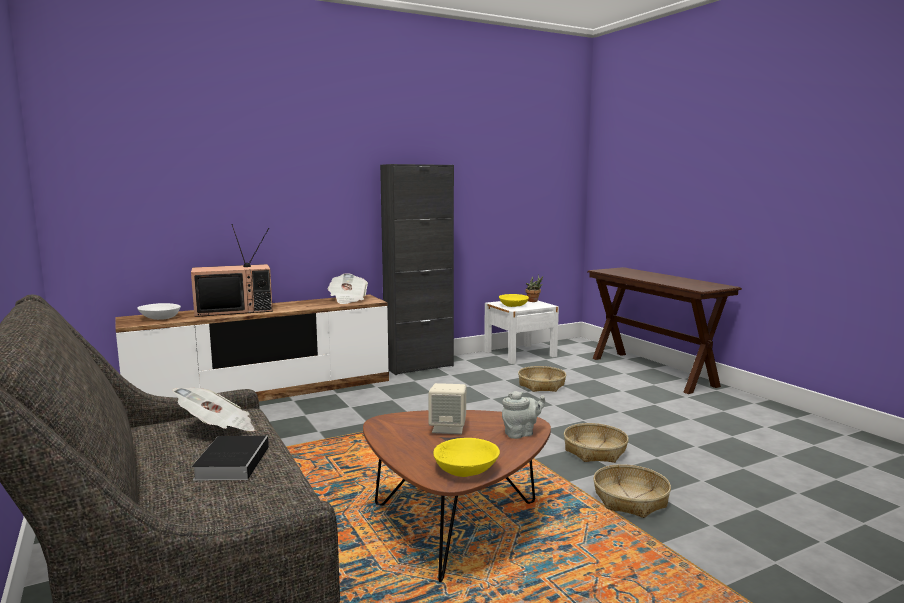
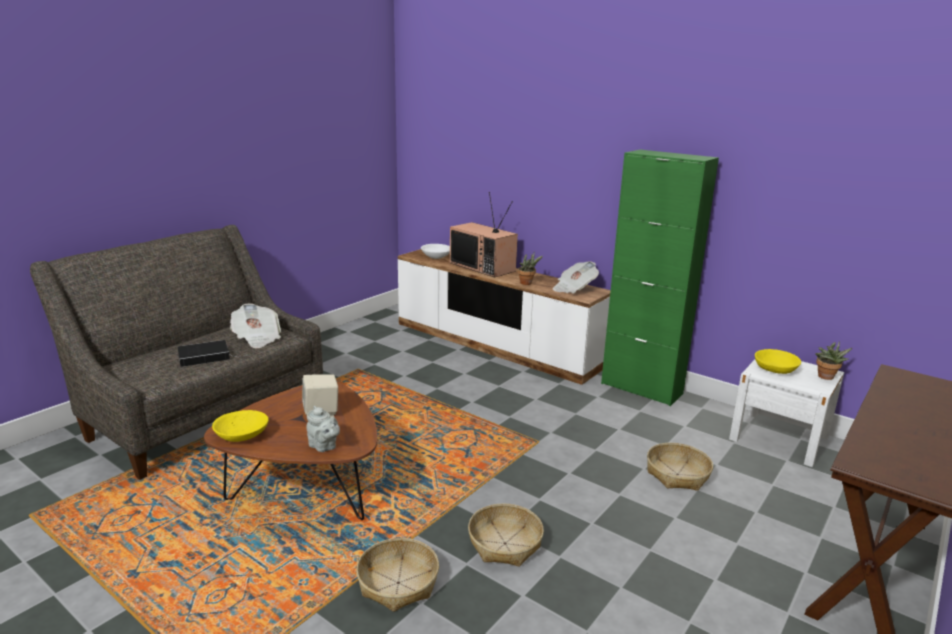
camera: 65 degrees right, 10 degrees up
(310, 306) = (527, 283): none -> potted plant
(419, 367) = (641, 388): black cabinet -> green cabinet

